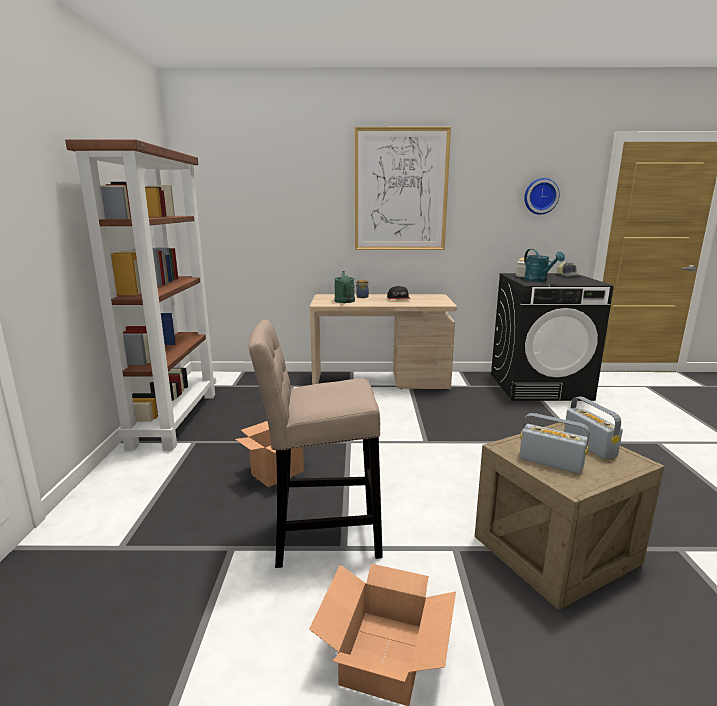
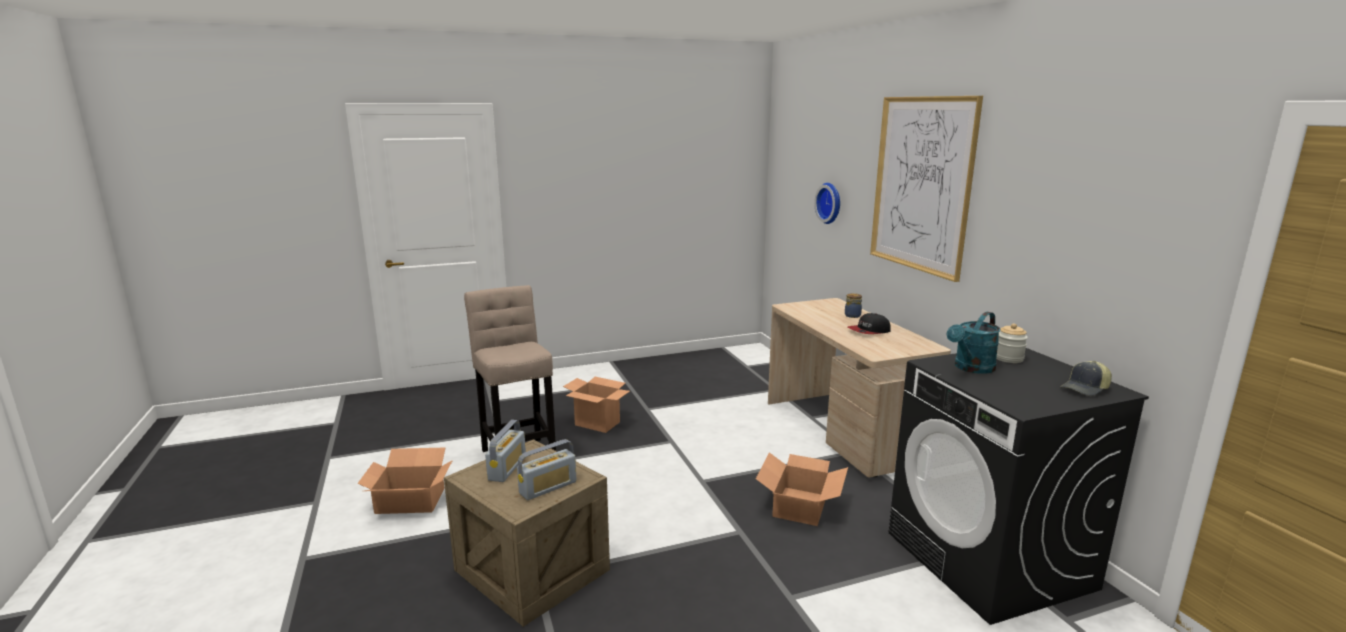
camera: 70 degrees right, 0 degrees up
(174, 418) = (659, 365): brown bookcase -> none
(345, 301) = (813, 313): green watering can -> none
(474, 416) = (799, 506): none -> cardboard box
(540, 196) = (1105, 224): wall clock -> wall clock (830, 203)

